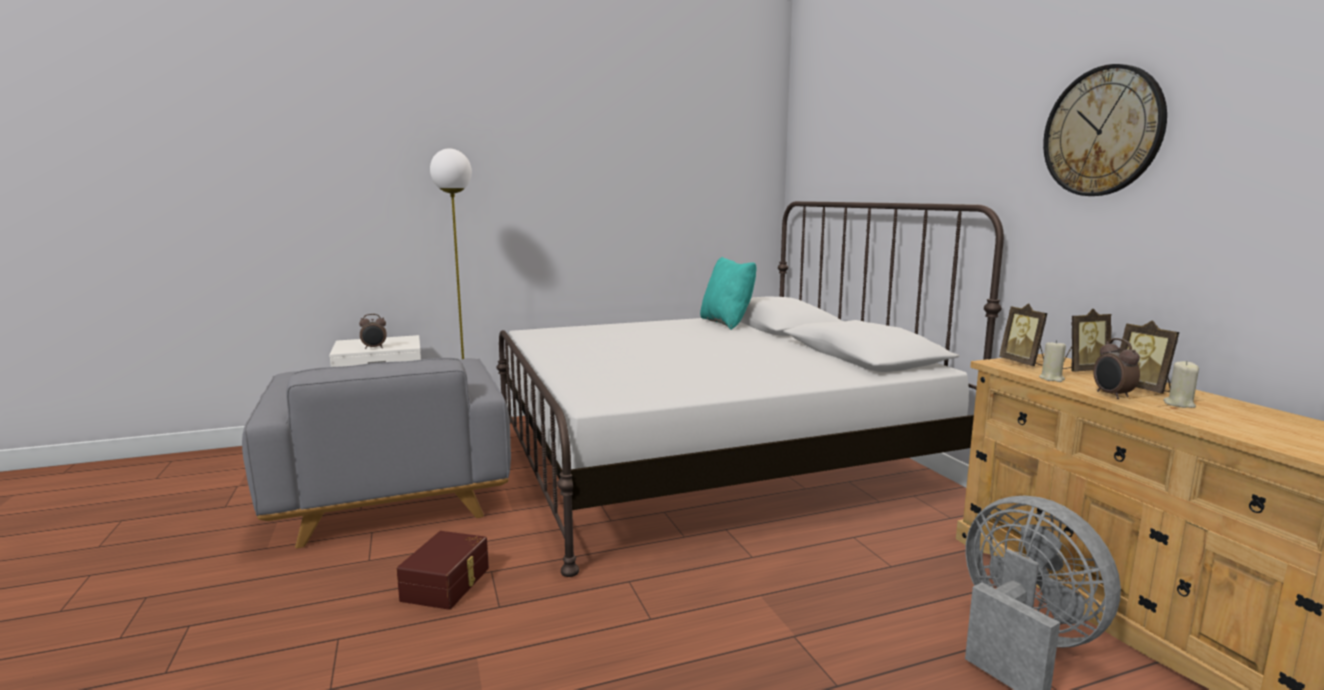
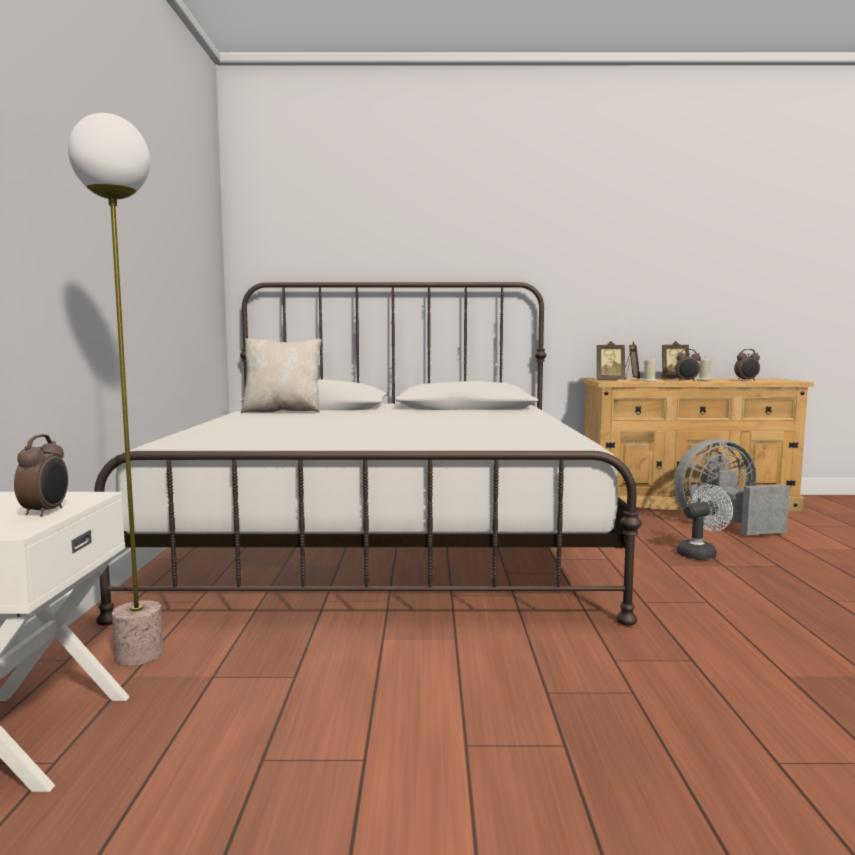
camera: 70 degrees left, 5 degrees down
(392, 496) = (331, 727): grey armchair -> none
(448, 584) = (642, 686): brown storage box -> none
(727, 323) = (283, 411): turquoise pillow -> beige pillow
(833, 618) = (700, 553): none -> white fan
(1102, 132) = (601, 238): wall clock -> none
(1257, 430) = (746, 380): none -> alarm clock

